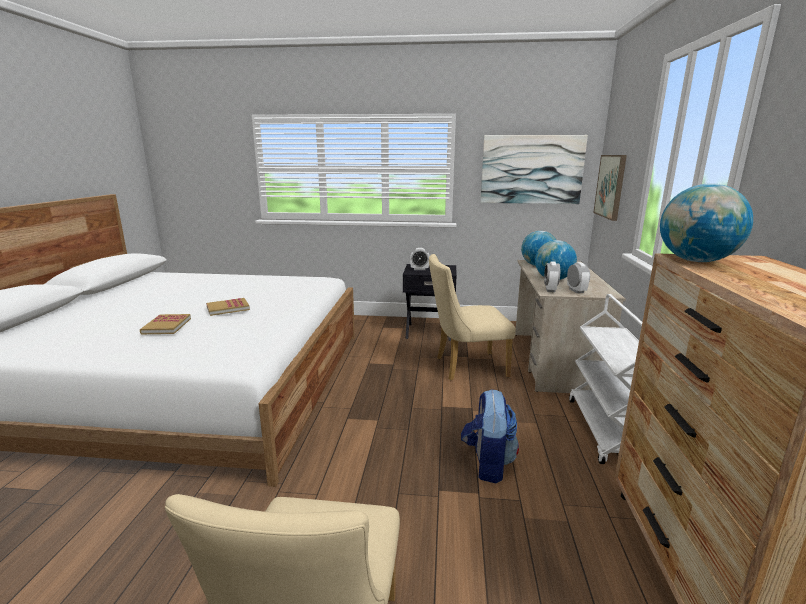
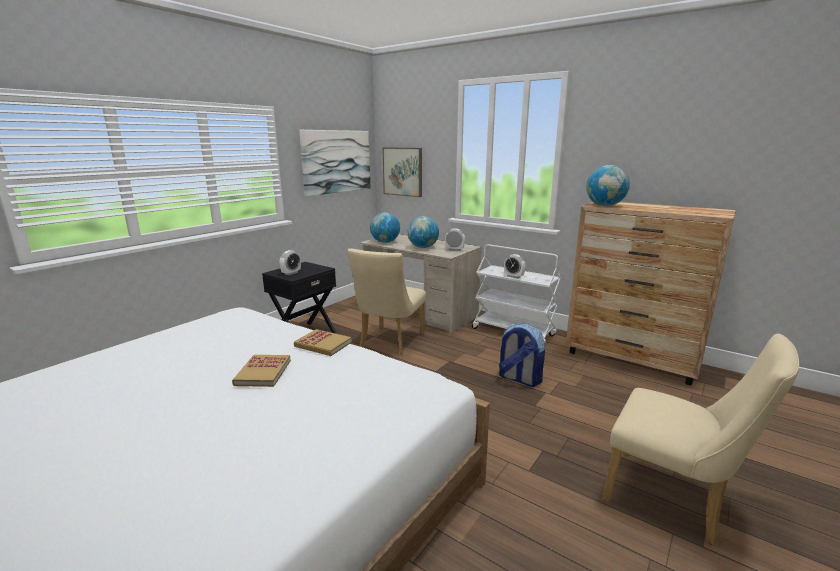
camera: 60 degrees left, 0 degrees up
(166, 326) = (275, 419): book -> book (323, 344)
(550, 289) = (444, 253): alarm clock -> alarm clock (513, 276)

